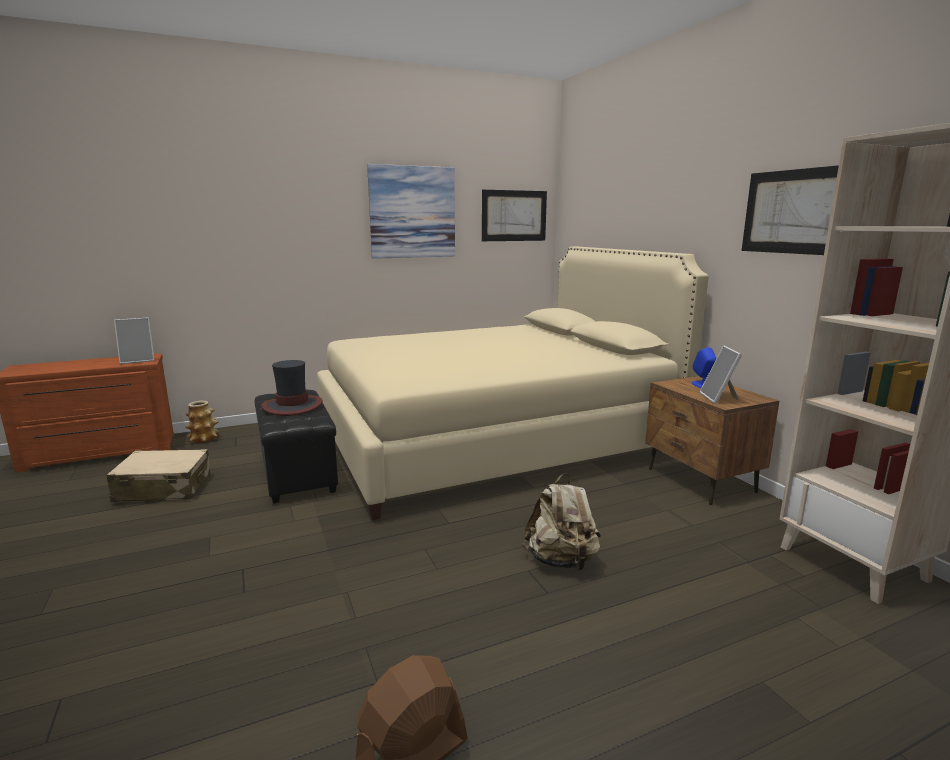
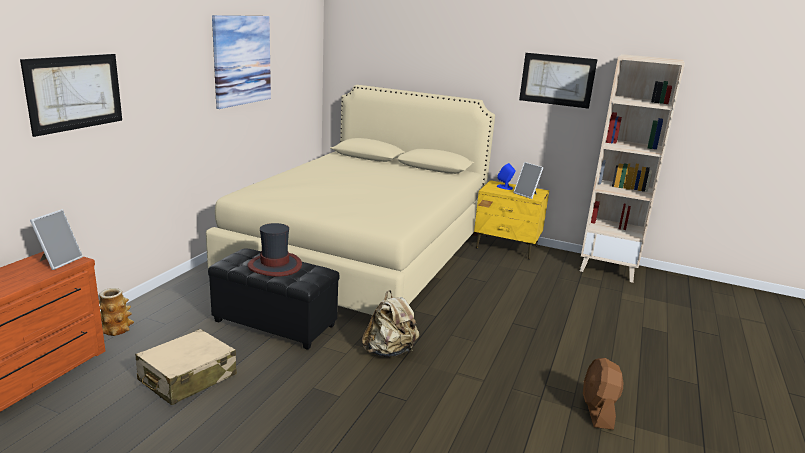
camera: 45 degrees left, 5 degrees up
(514, 216) = (301, 57): picture -> picture (75, 92)
(561, 561) = (517, 312): beige backpack -> beige backpack (390, 351)
(700, 481) = (507, 247): brown nightstand -> yellow nightstand

